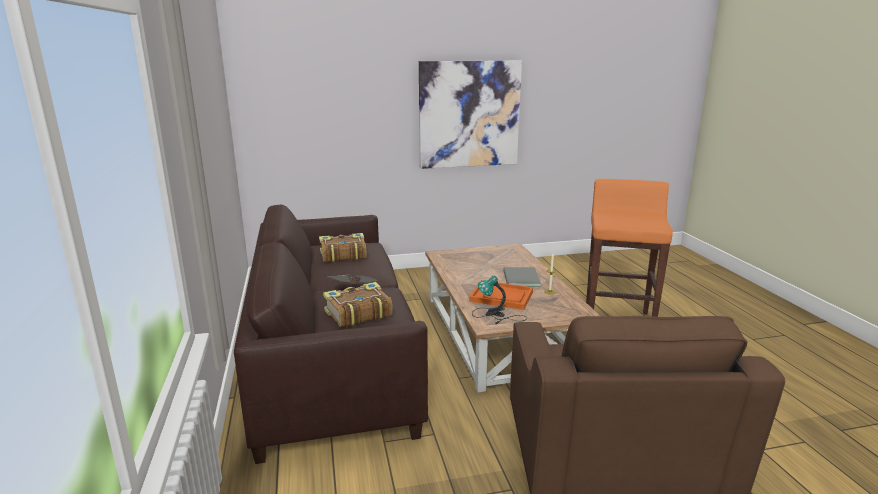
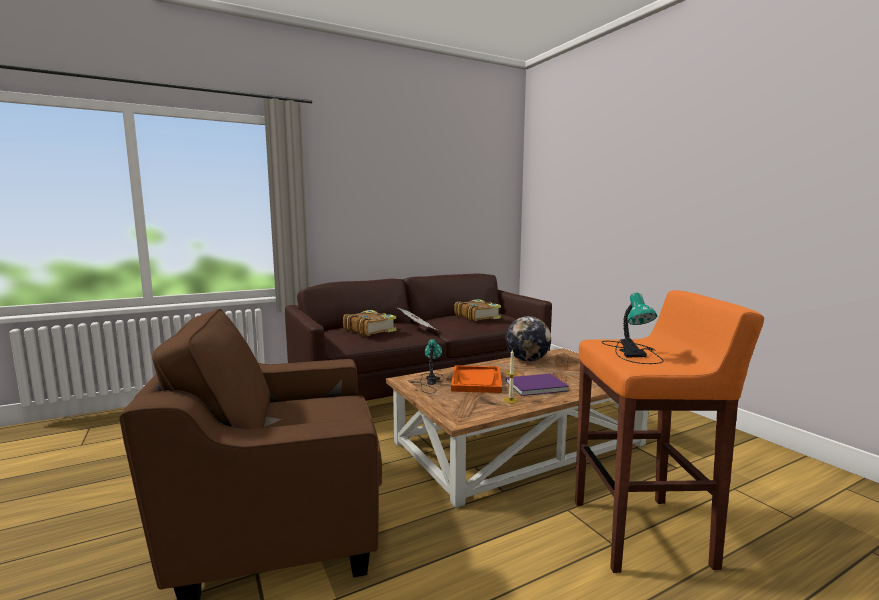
camera: 75 degrees right, 10 degrees down
(454, 269) = (527, 360): none -> globe
(469, 114) = (703, 214): picture -> none
(520, 279) = (534, 386): grey book -> purple book
(632, 221) = (631, 352): none -> table lamp

